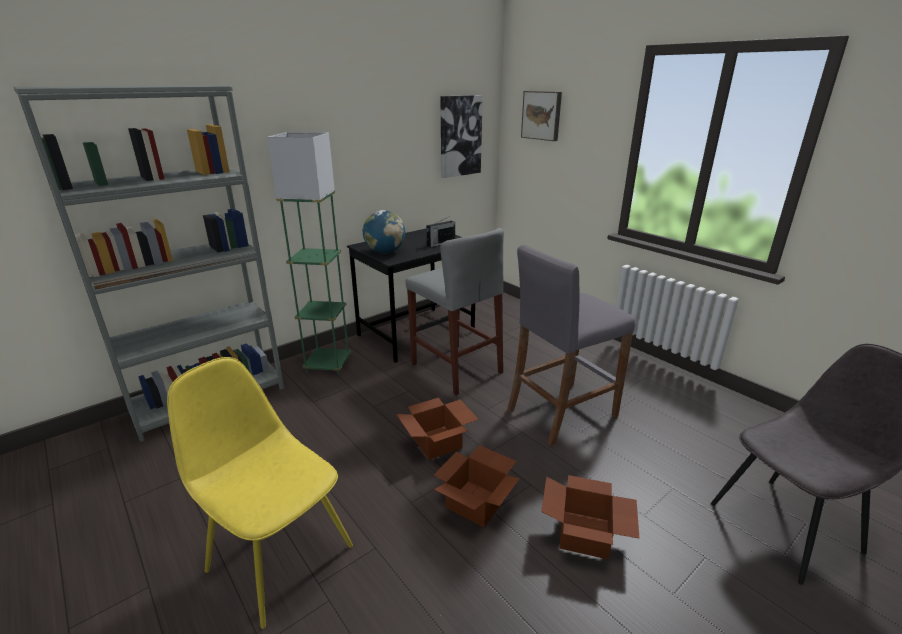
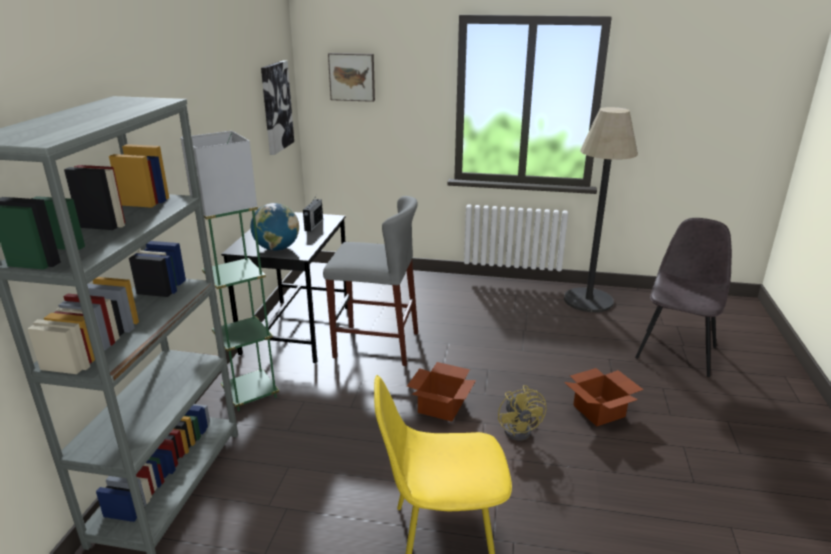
camera: 40 degrees left, 0 degrees up
(477, 502) = (520, 429): cardboard box -> yellow fan
(561, 412) = (495, 343): grey stool -> none
(729, 415) = (588, 300): none -> floor lamp

